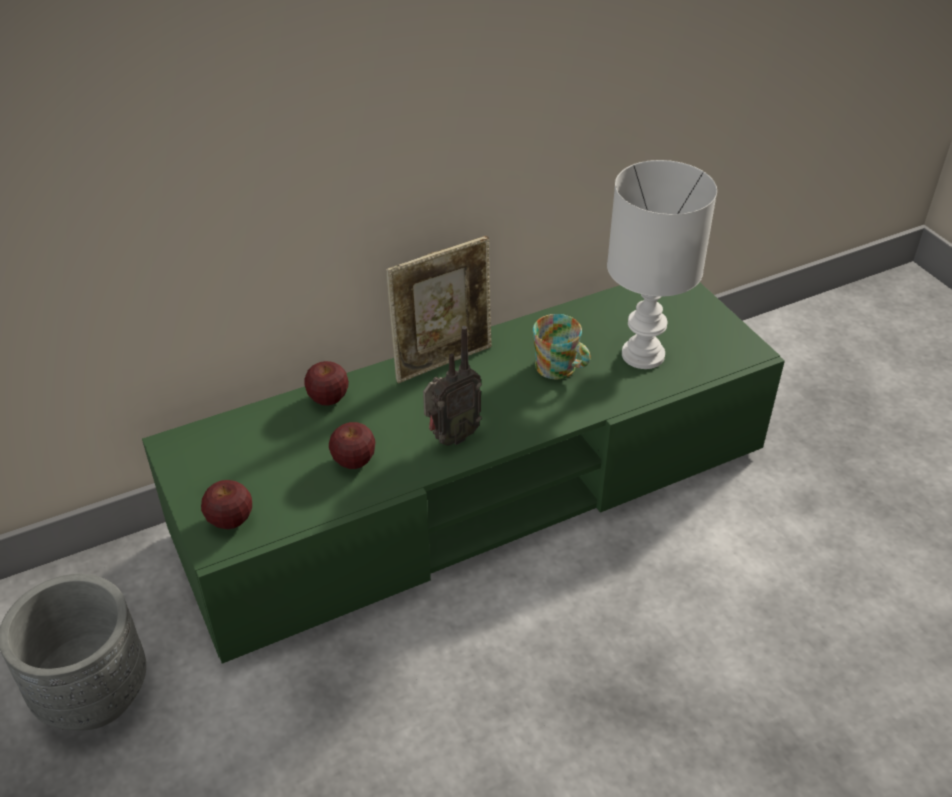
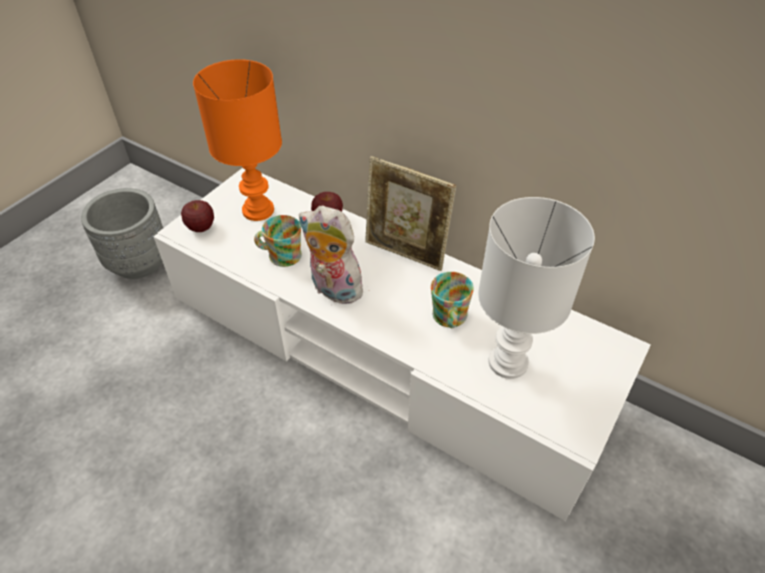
camera: 60 degrees right, 5 degrees up
(250, 453) = (259, 209): none -> orange table lamp
(354, 461) = (280, 255): apple -> mug
(451, 437) = (333, 290): radio -> plush toy
(476, 491) = (382, 351): green tv stand -> white tv stand

